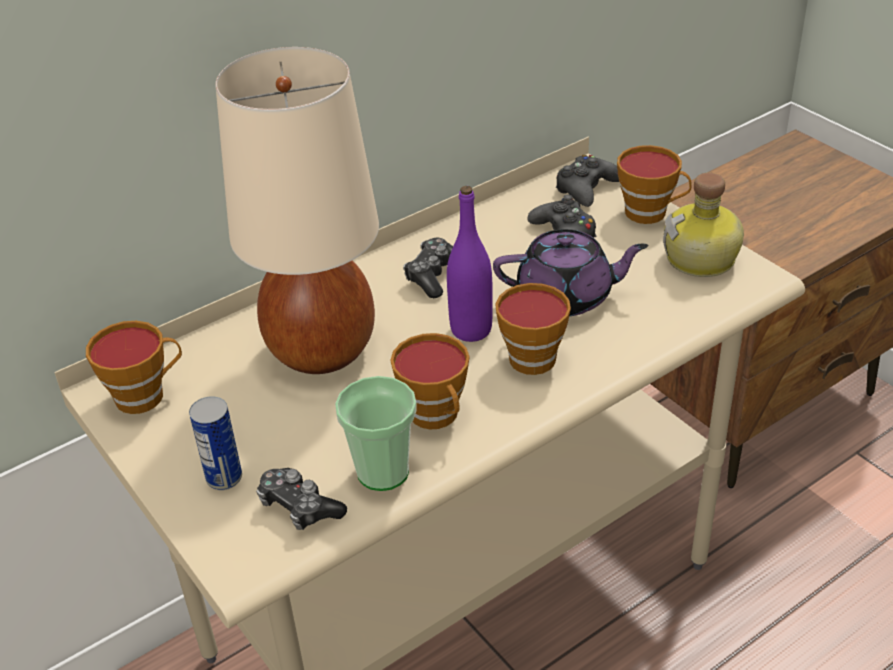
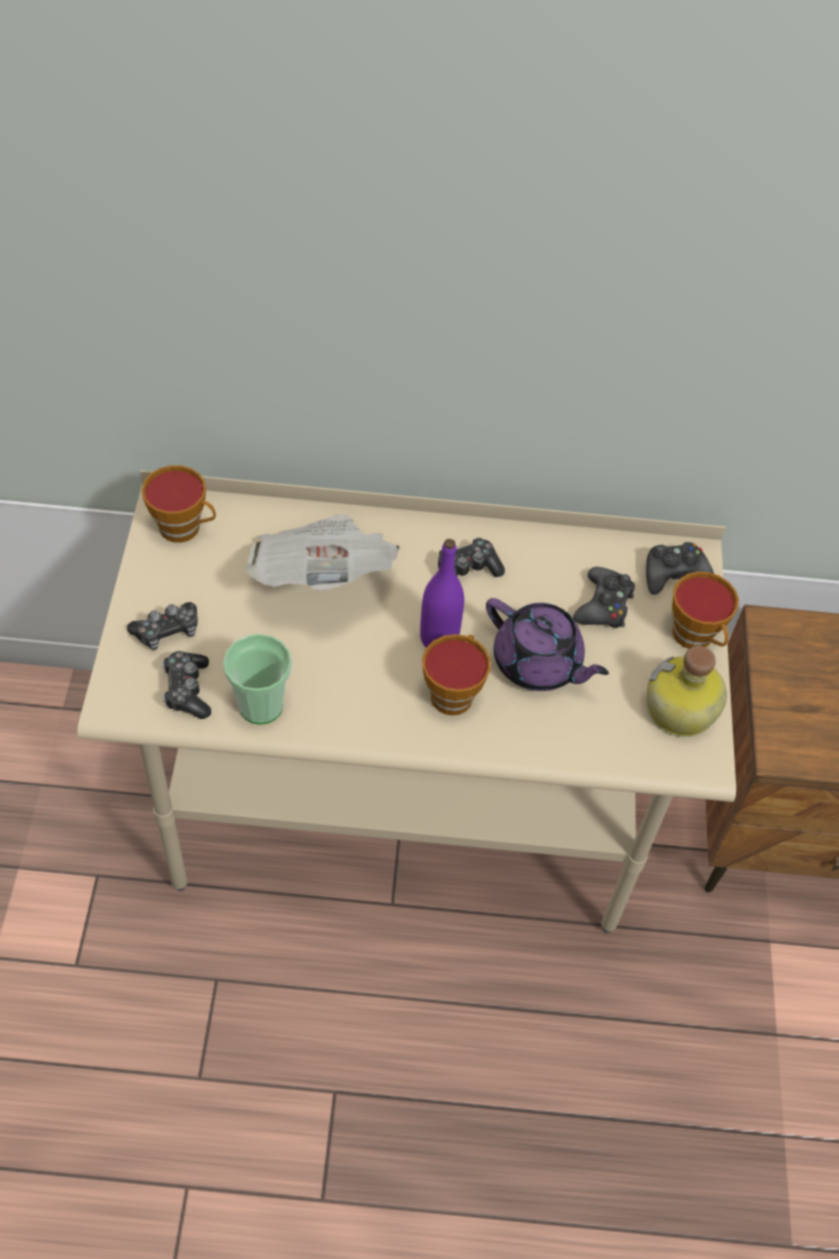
camera: 35 degrees right, 15 degrees up
(224, 478) = (167, 631): can -> game controller
(320, 350) = (323, 576): beige table lamp -> newspaper
(437, 416) = (339, 691): cup -> none

